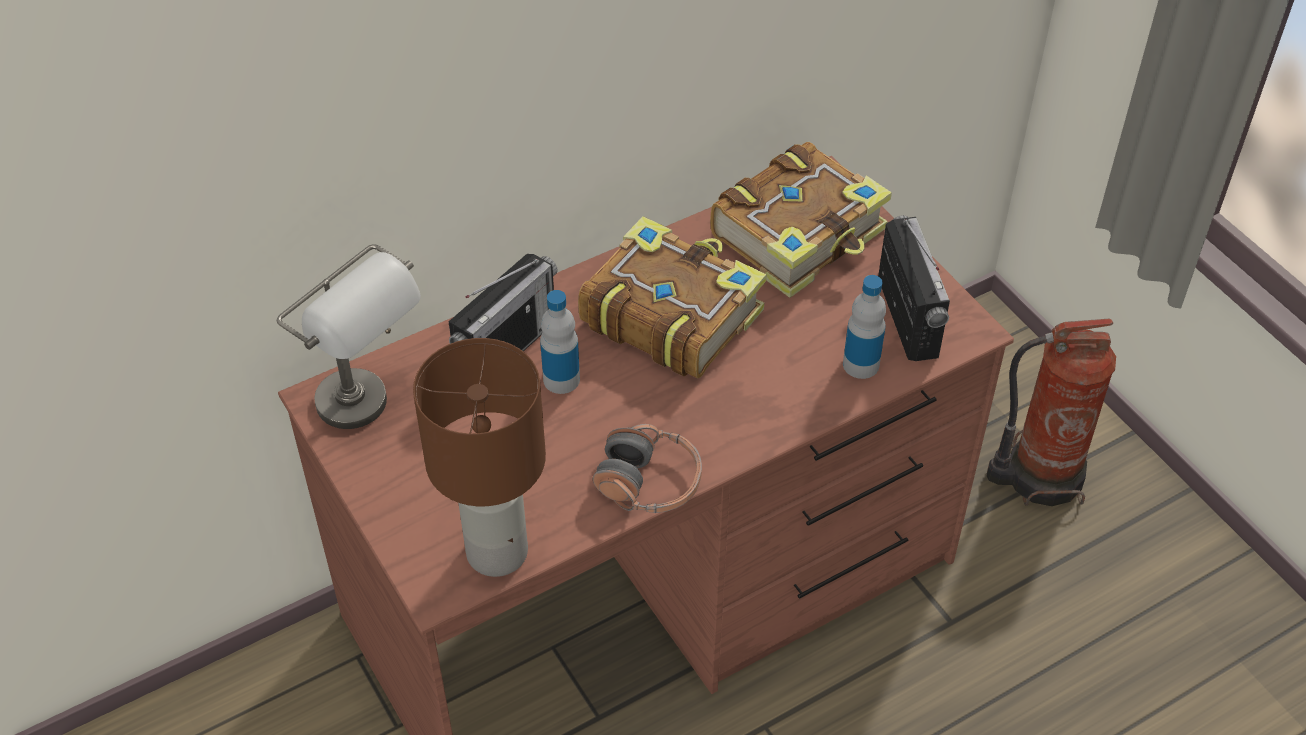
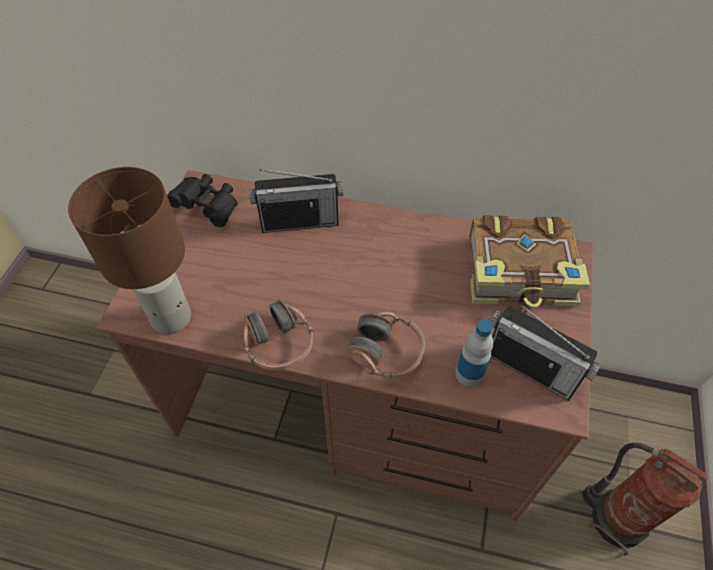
camera: 45 degrees right, 5 degrees up
(371, 412) = (208, 207): grey table lamp -> black binoculars
(561, 379) = (305, 256): bottle -> none
(670, 314) = (397, 264): book -> none
(764, 406) = (386, 352): none -> headphones
(907, 317) = (531, 368): radio -> radio turned 90 degrees clockwise

